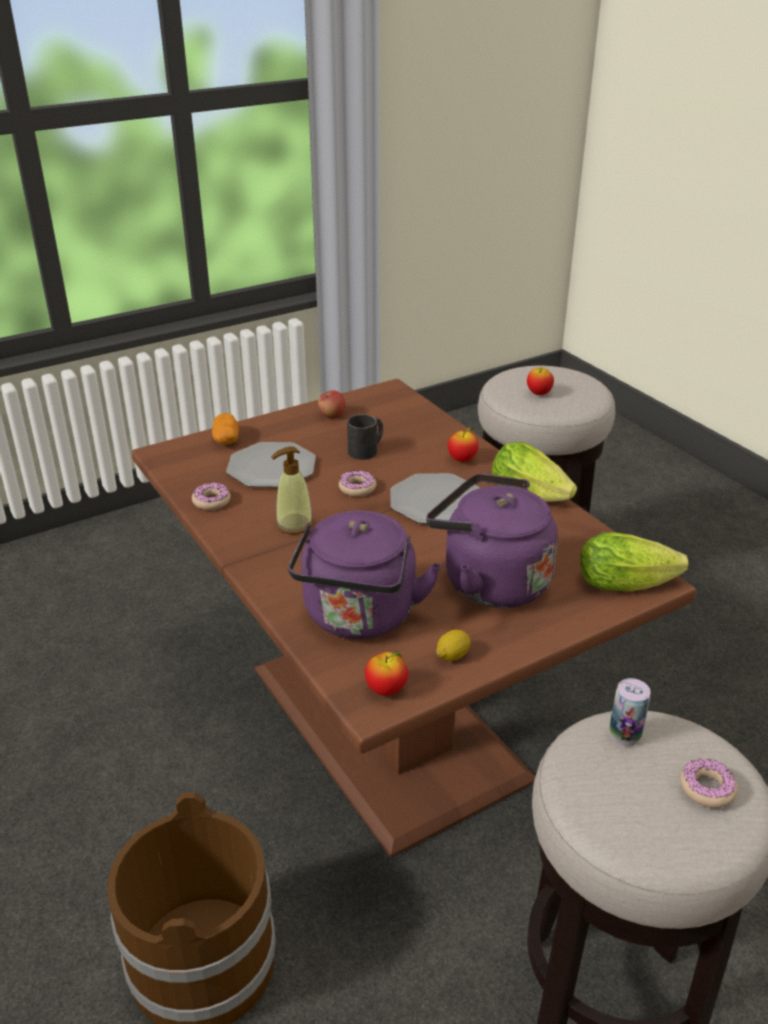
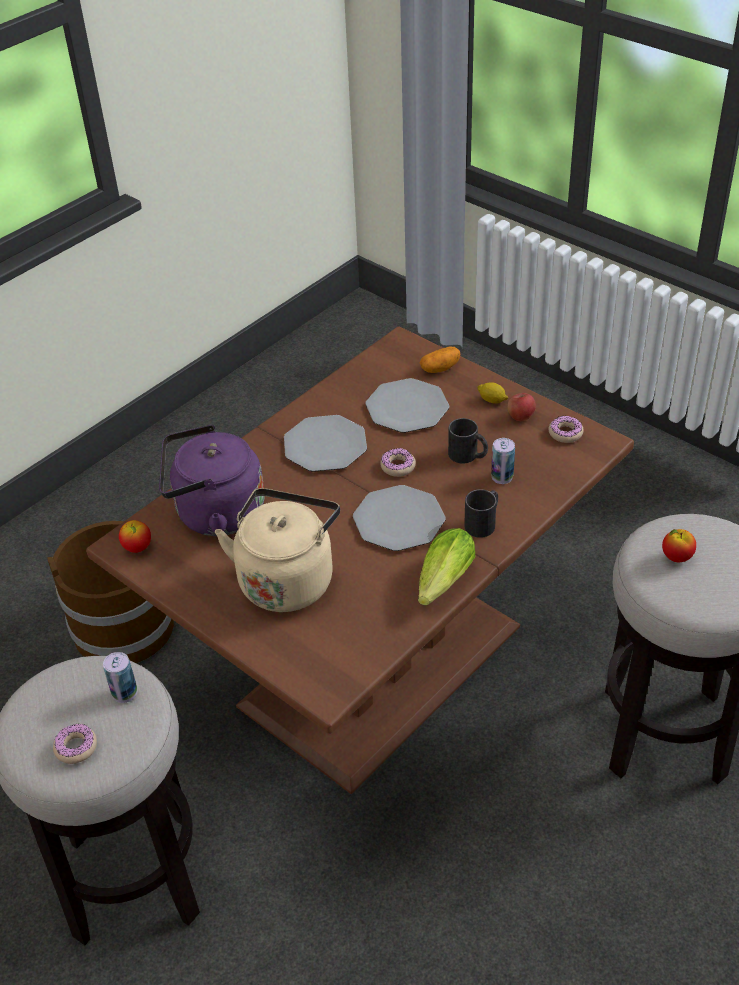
camera: 75 degrees right, 10 degrees up
(211, 501) = (339, 392): donut -> donut (565, 433)
(294, 524) = (325, 445): soap dispenser -> plate
(407, 440) = (502, 477): none -> can
(453, 655) = (185, 575): lemon -> lemon (492, 400)
(462, 460) = (483, 522): apple -> black mug
(489, 581) = (287, 578): purple kettle -> beige kettle
(631, 583) = (318, 674): lettuce -> none

